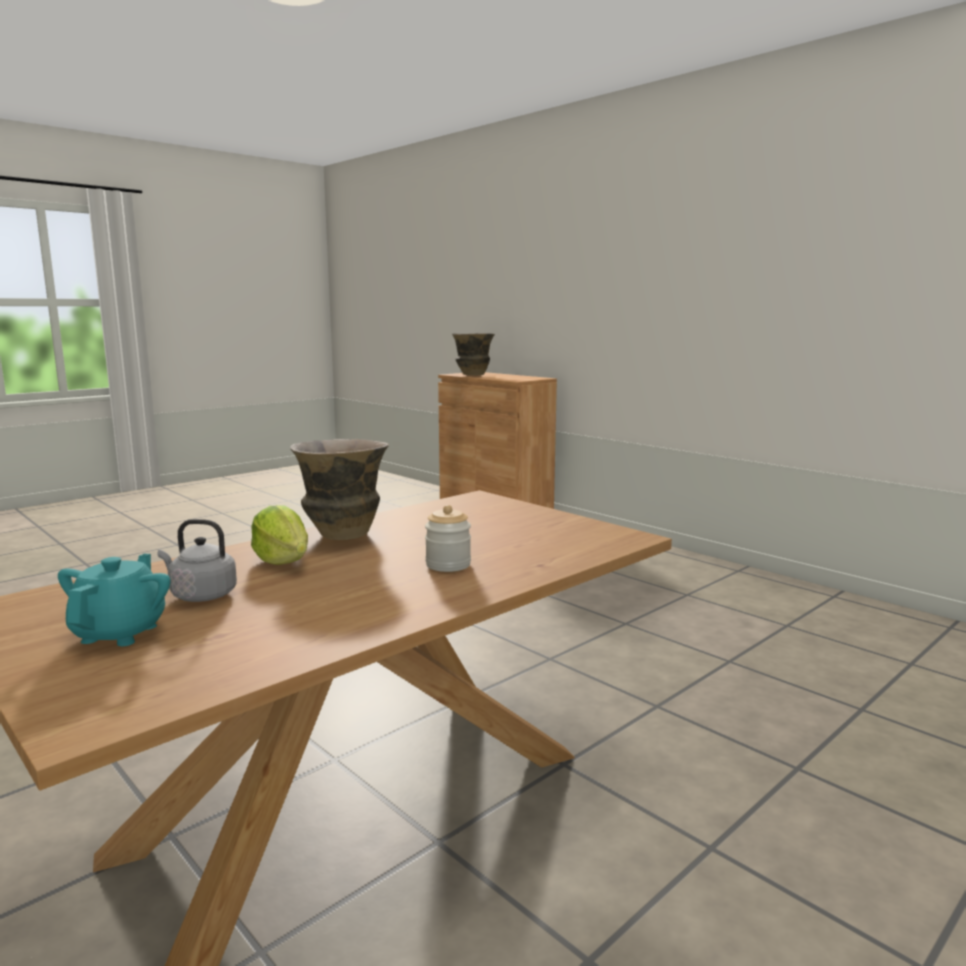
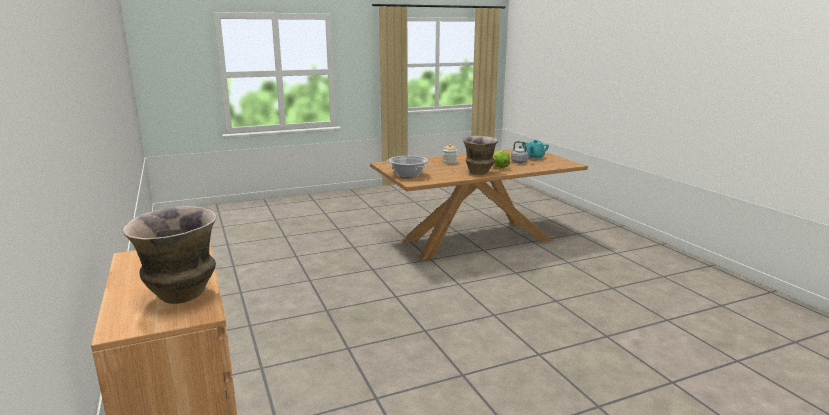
camera: 160 degrees left, 5 degrees up
(511, 511) = (408, 175): none -> cooking pot

